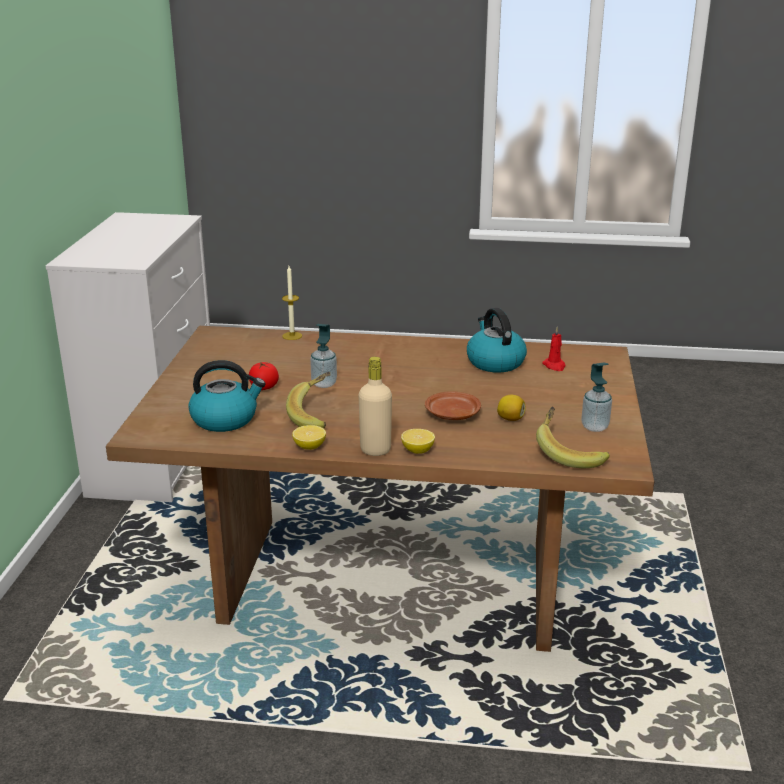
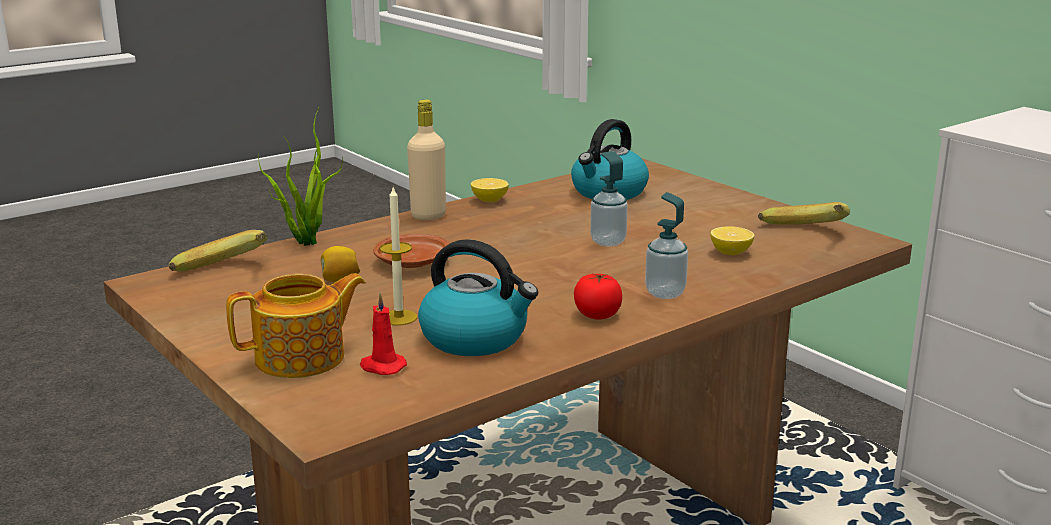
camera: 135 degrees right, 5 degrees down
(264, 387) = (651, 220): tomato -> tomato (597, 315)
(292, 336) = (788, 271): candle -> candle (399, 317)
(317, 416) = (540, 218): banana -> banana (804, 234)
(417, 450) = (389, 227): lemon -> lemon (730, 253)
(488, 461) = (305, 241): none -> potted plant
(584, 382) = (302, 358): none -> teapot
(594, 427) = (224, 307): soap dispenser -> soap dispenser (665, 293)

